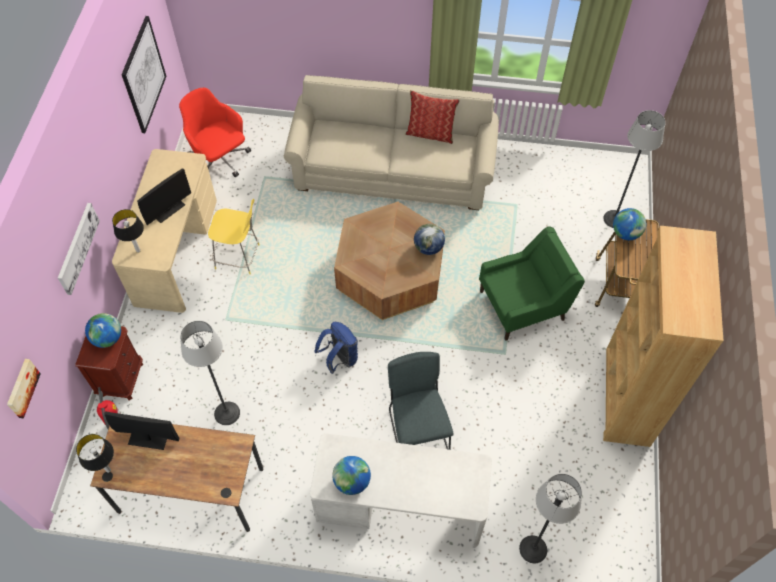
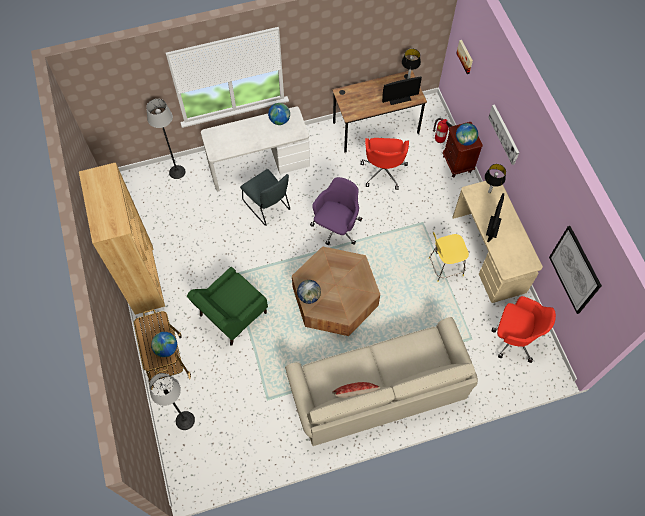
camera: 155 degrees right, 5 degrees up
(227, 413) = (383, 171): floor lamp -> red office chair
(340, 358) = (336, 228): blue backpack -> purple office chair

